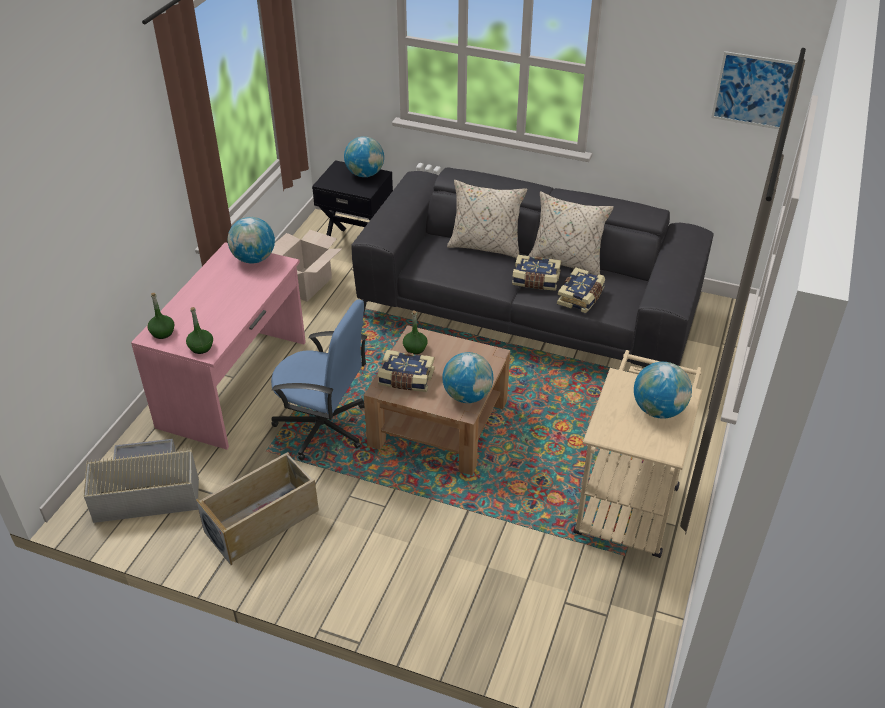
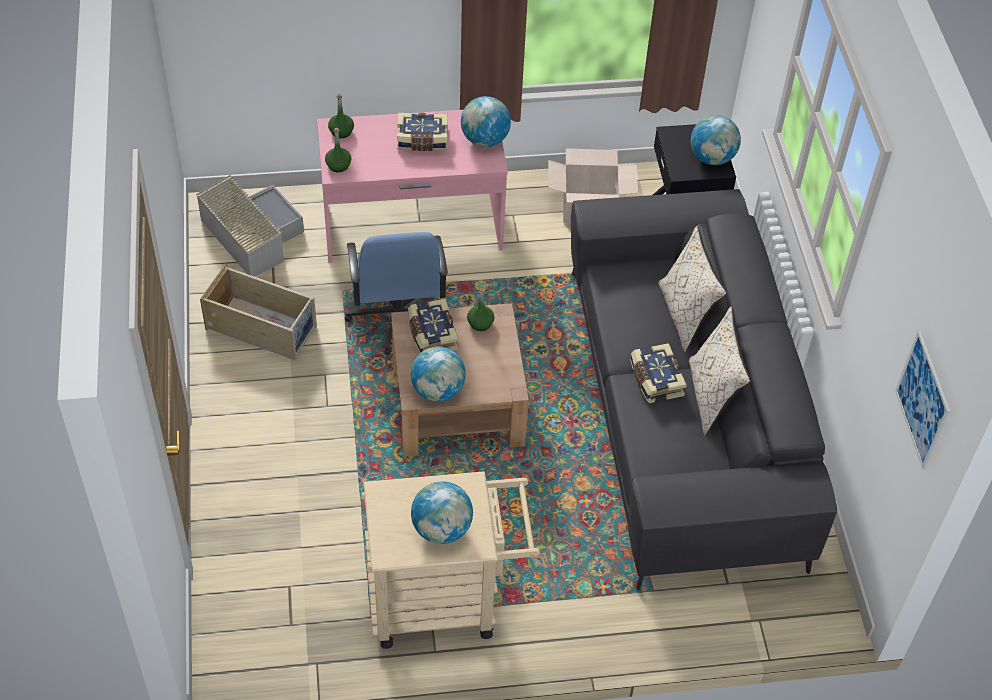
camera: 60 degrees right, 10 degrees up
(581, 297) = (653, 430): book -> book (422, 140)

